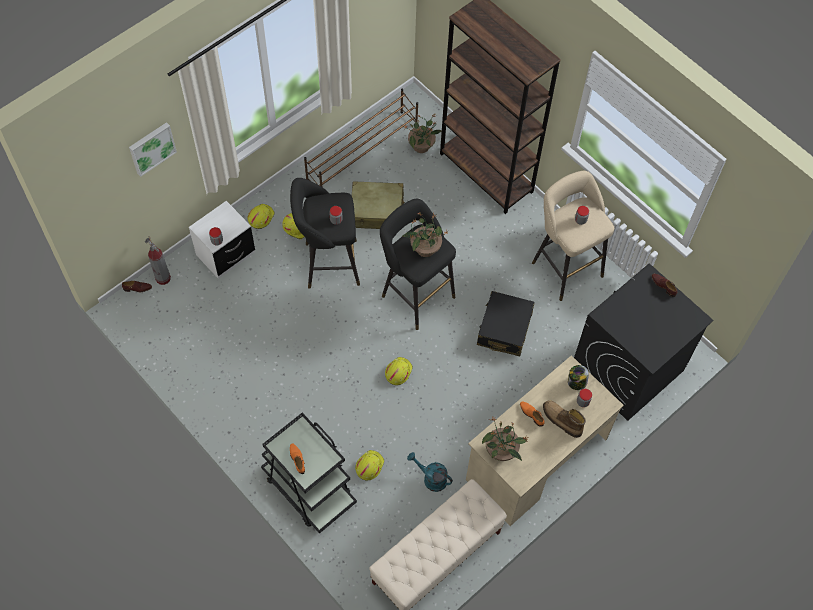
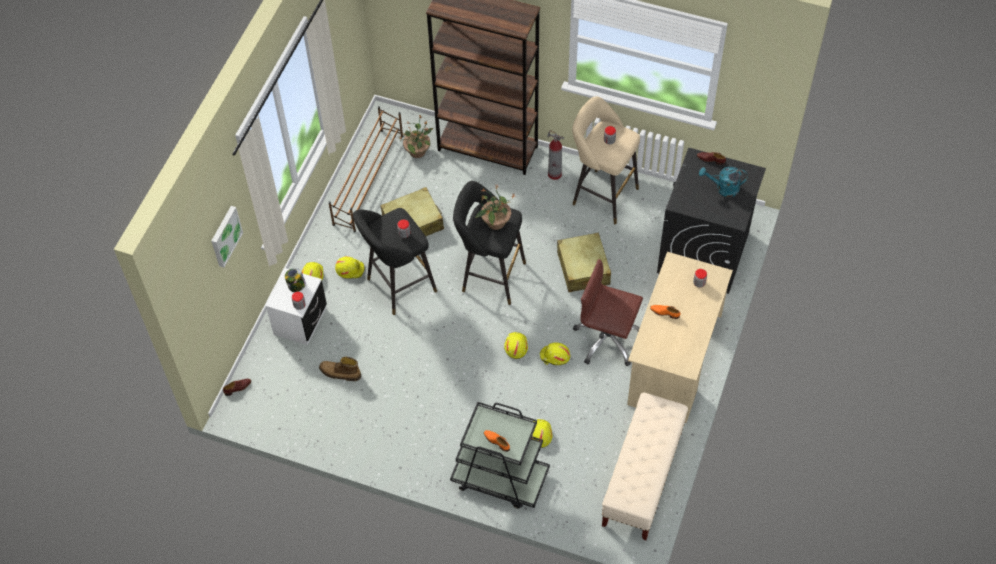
camera: 25 degrees left, 5 degrees down
(163, 278) = (256, 368): fire extinguisher -> fire extinguisher (555, 174)
(427, 399) = (555, 356): none -> yellow hard hat
(431, 478) = (597, 418): turquoise watering can -> turquoise watering can (723, 188)
(485, 407) = (607, 339): none -> brown office chair
(501, 451) = (659, 353): potted plant -> none
(504, 329) = (583, 268): black suitcase -> beige suitcase
(561, 420) = (691, 306): boot -> boot (340, 373)
(576, 382) = (685, 270): jar -> jar (296, 286)

